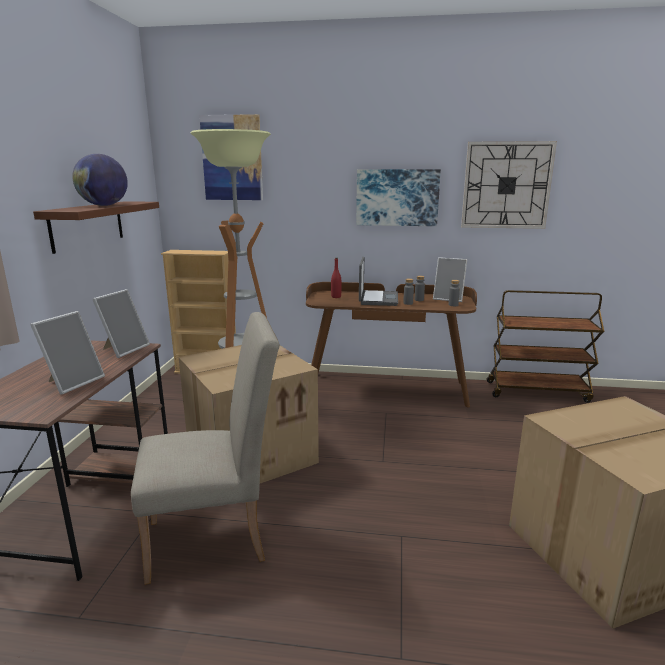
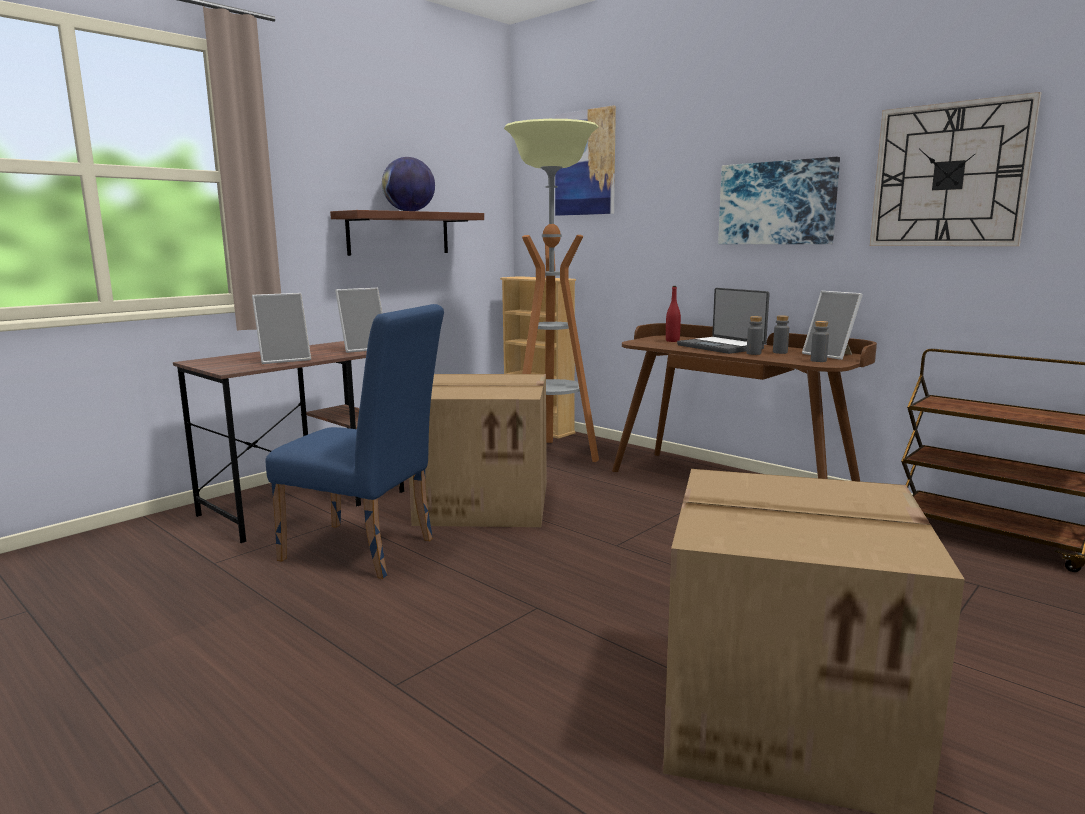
camera: 35 degrees right, 5 degrees down
(217, 538) = (367, 551): beige chair -> blue chair
(377, 299) = (722, 347): laptop -> laptop turned 105 degrees clockwise

